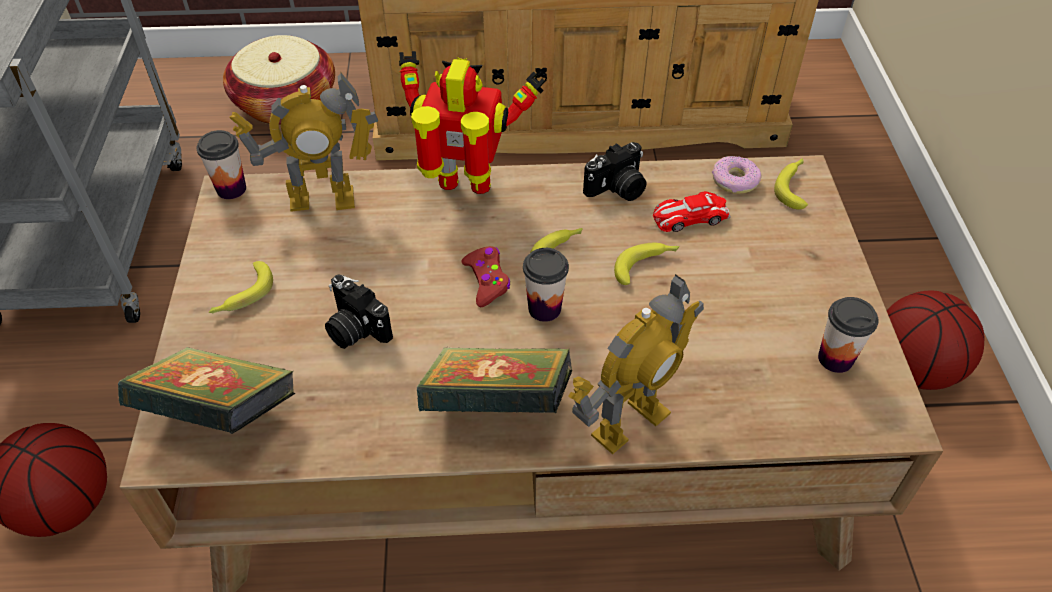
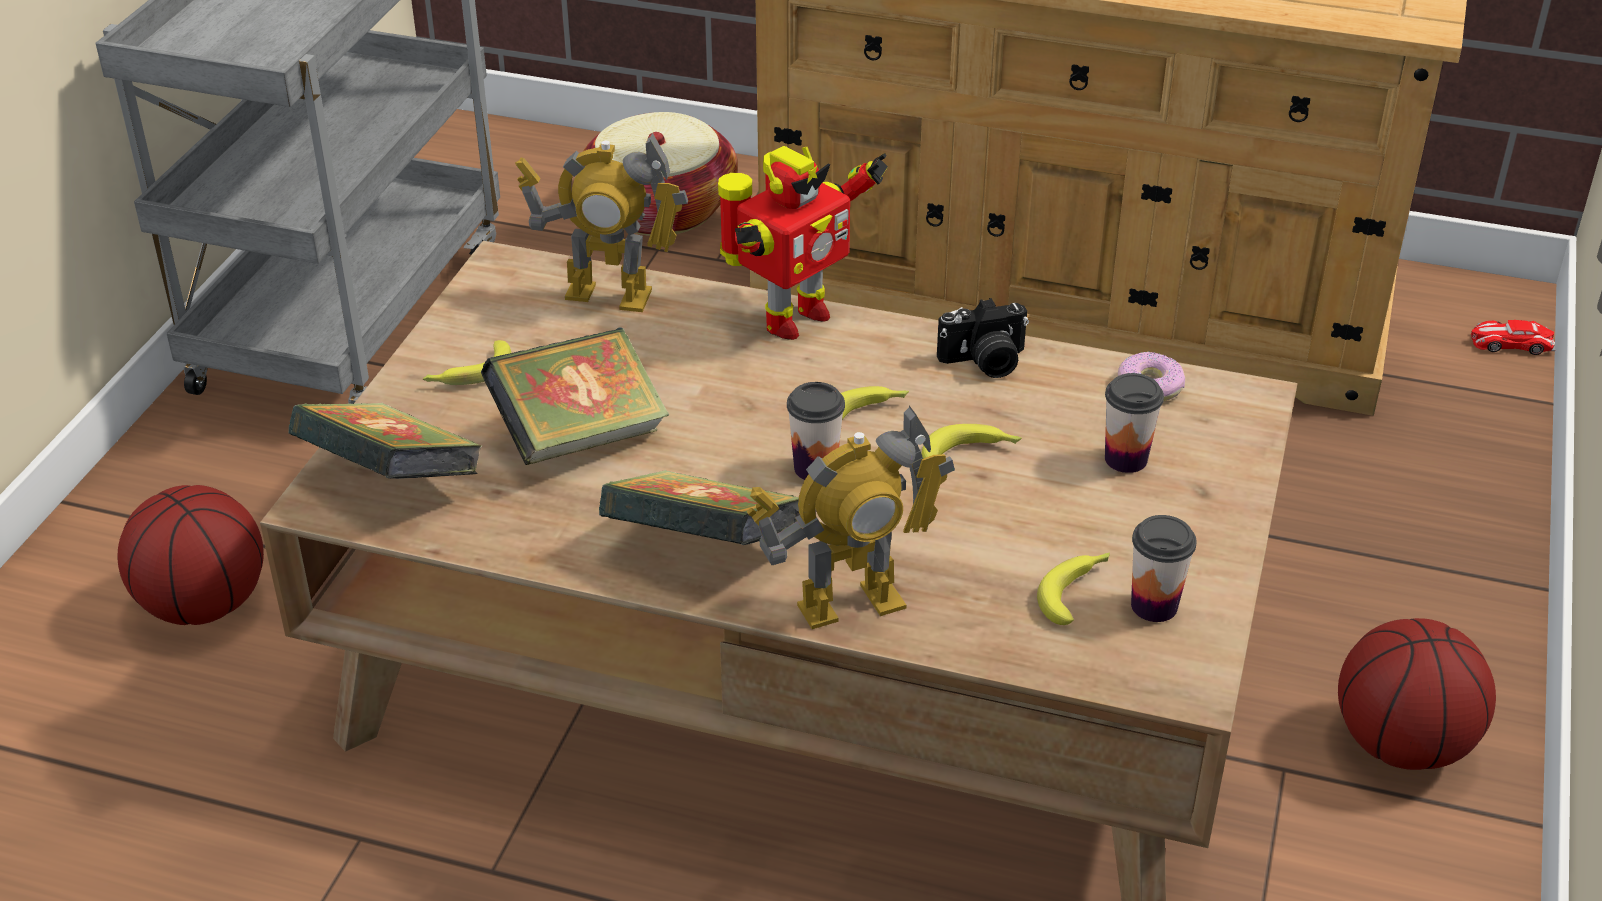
camera: 20 degrees right, 10 degrees down
(231, 189) = (507, 261): cup -> cup (1126, 459)
(355, 329) = (579, 436): camera -> book
(466, 187) = (791, 319): toy robot -> toy robot turned 105 degrees clockwise
(487, 281) = (761, 423): red game controller -> none
(689, 217) = (1061, 413): toy car -> toy car (1510, 343)
(794, 186) = (1228, 410): banana -> banana (1076, 592)

